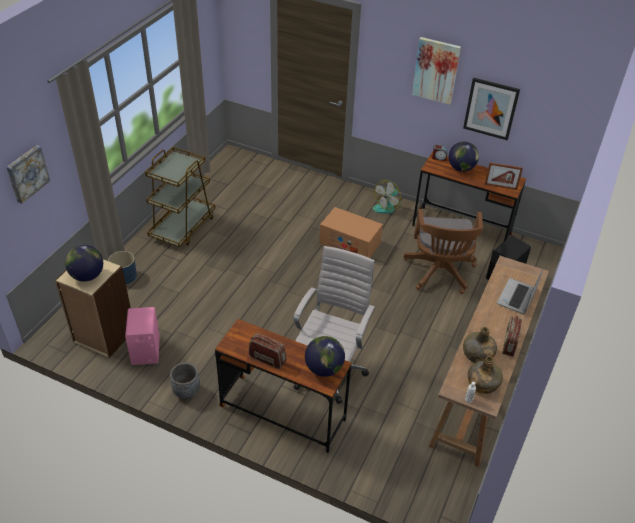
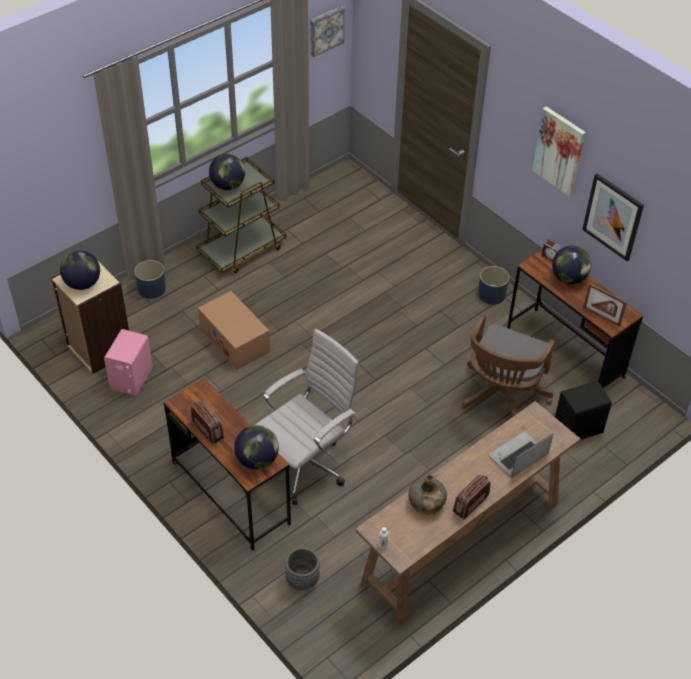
camera: 25 degrees right, 5 degrees up
(27, 173) = (49, 162): picture -> picture (326, 30)
(169, 171) = (228, 185): none -> globe
(186, 391) = (148, 435): grey planter -> grey planter (302, 580)
(349, 243) = (417, 327): cardboard box -> cardboard box (235, 340)
(387, 206) = (492, 294): fan -> blue planter
(482, 384) = (409, 535): green bottle -> none

